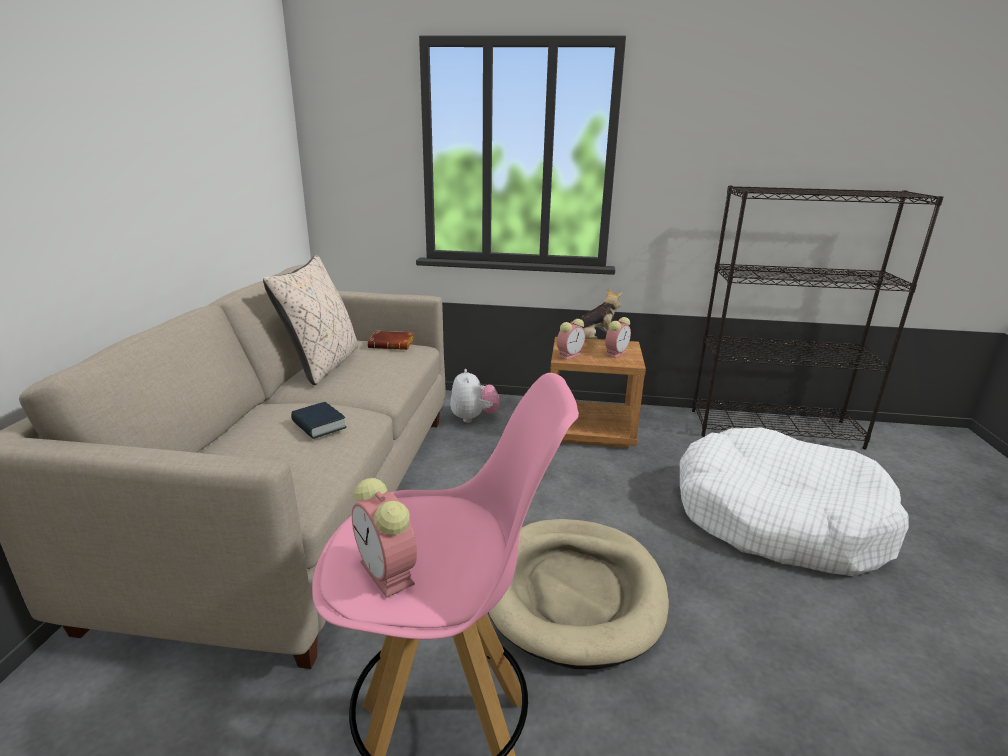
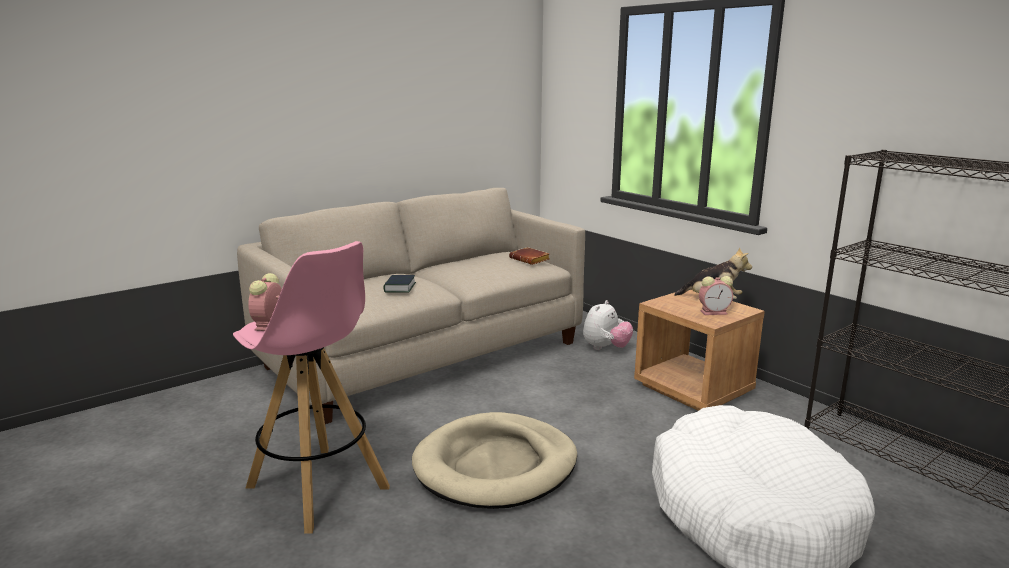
camera: 45 degrees right, 5 degrees down
(323, 365) = (466, 261): beige pillow -> none
(570, 355) = (667, 303): alarm clock -> none

